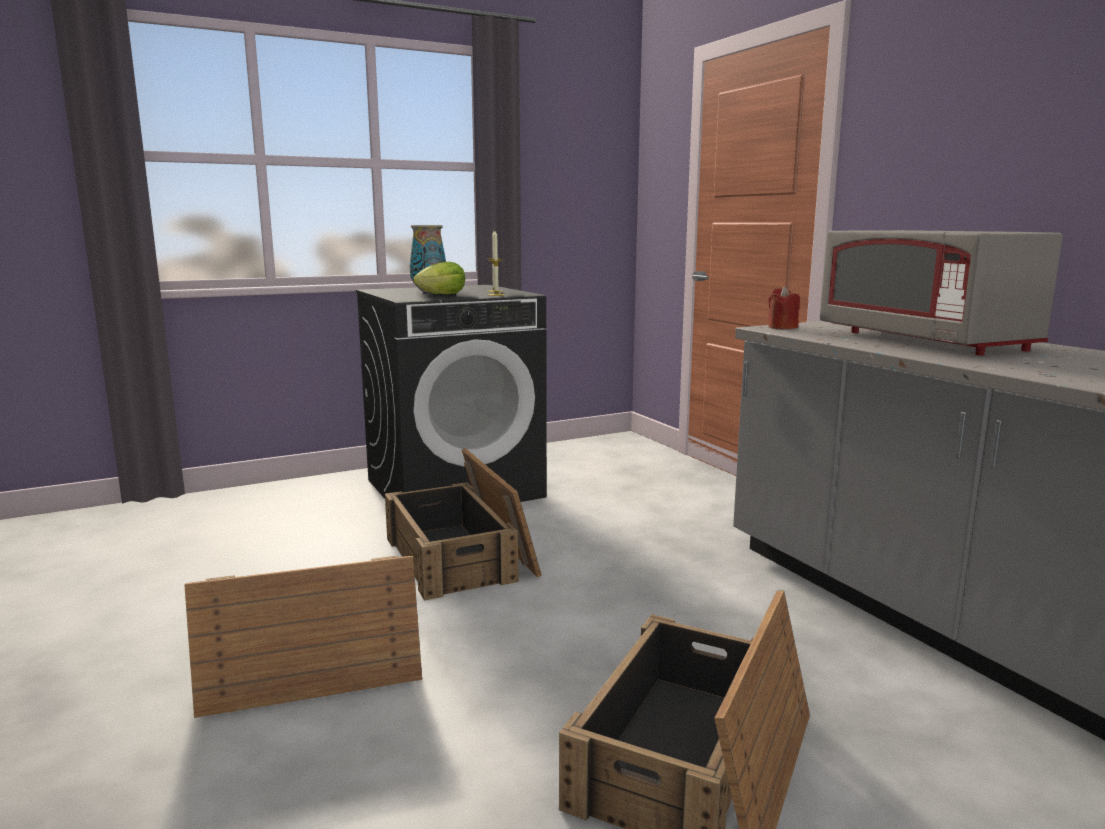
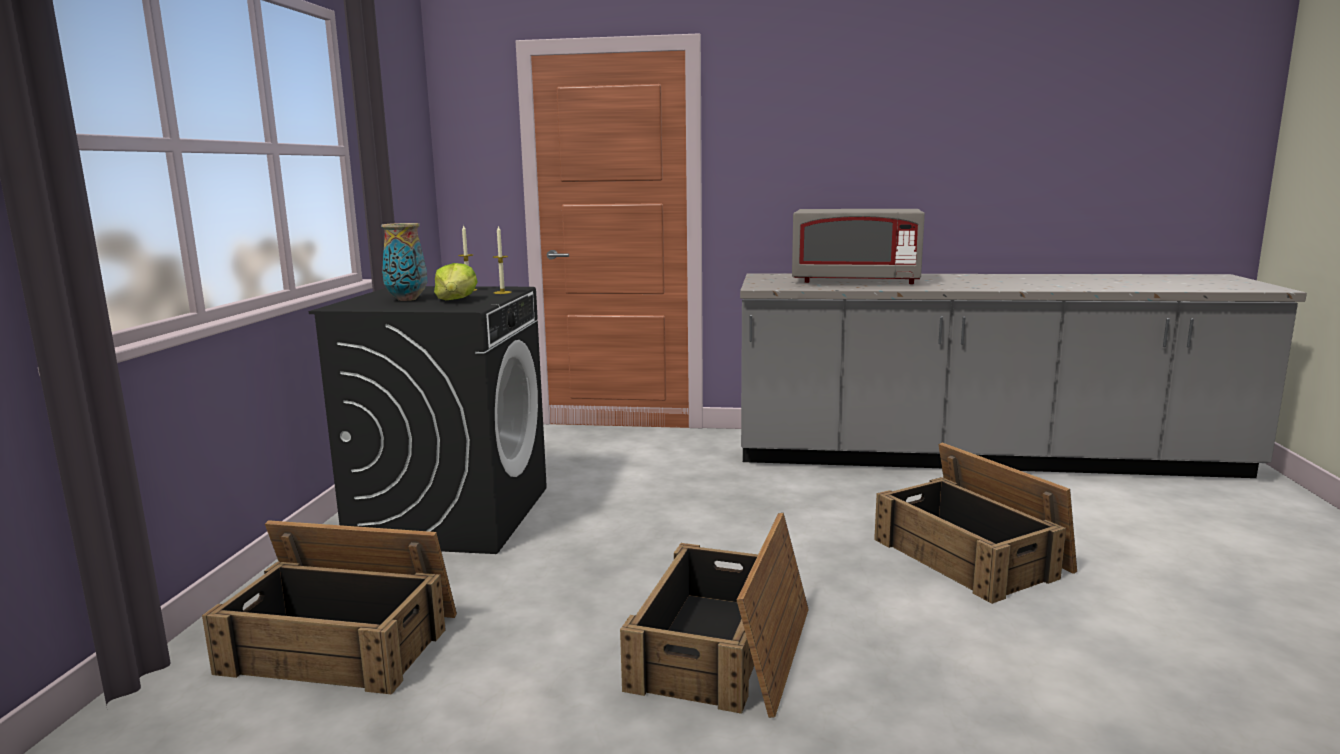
camera: 55 degrees left, 0 degrees up
(462, 556) = (614, 548): crate -> crate (343, 642)
(782, 327) = (761, 285): red candle -> none

